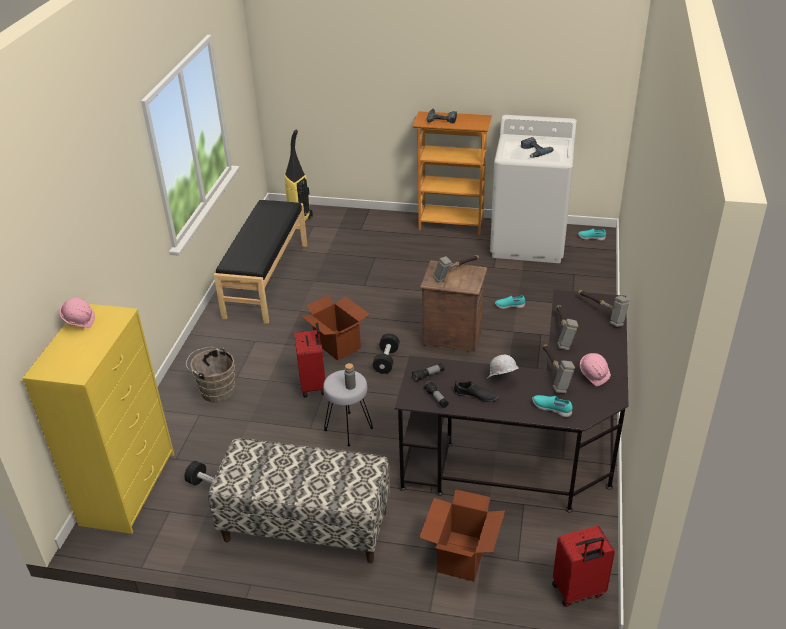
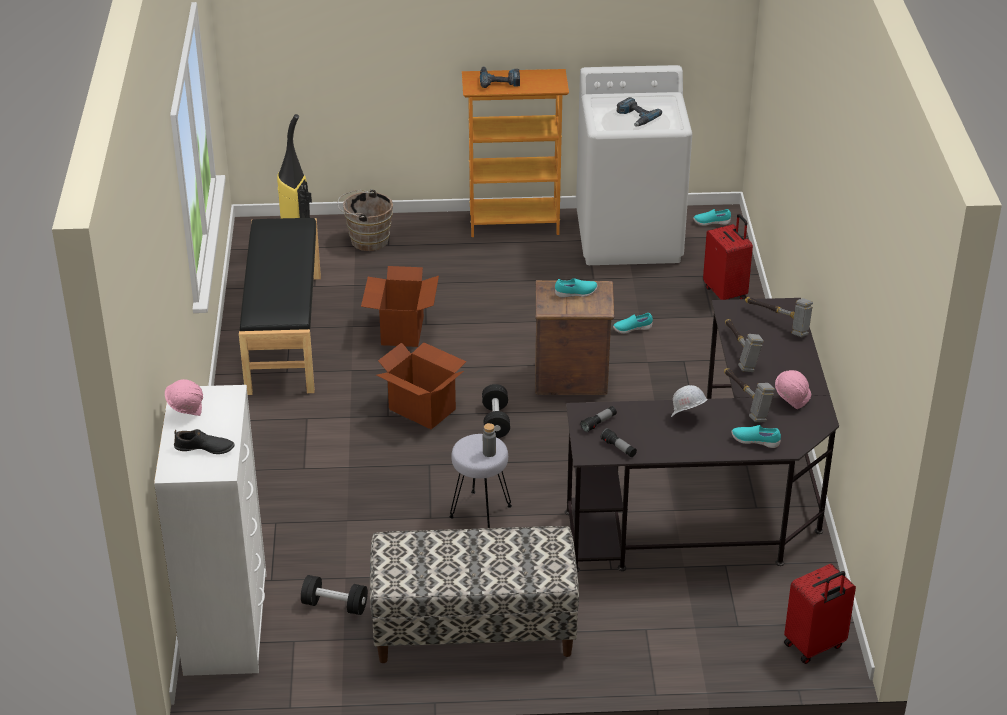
camera: 15 degrees left, 0 degrees up
(128, 487) = (226, 622): yellow dresser -> white dresser
(215, 390) = (282, 489): brown bucket -> brown bucket (366, 240)
(314, 385) = (412, 464): red suitcase -> red suitcase (726, 293)
(456, 273) = (576, 293): hammer -> turquoise shoe
(461, 556) = (671, 632): cardboard box -> cardboard box (401, 331)
(475, 396) = (663, 439): black shoe -> black shoe (204, 448)

